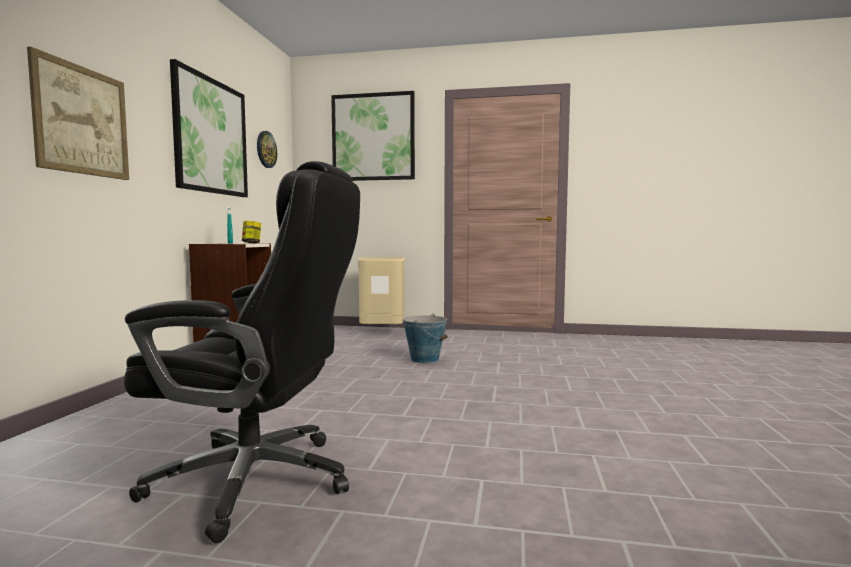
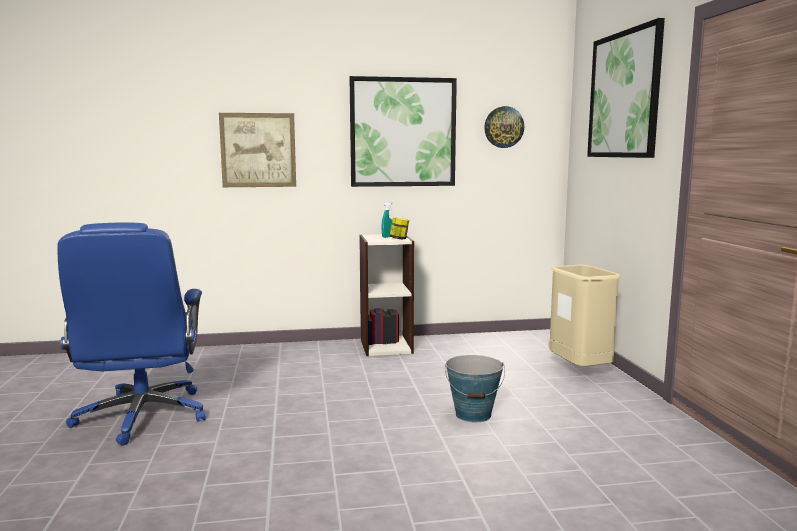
camera: 70 degrees right, 5 degrees up
(257, 480) = (142, 417): black office chair -> blue office chair

